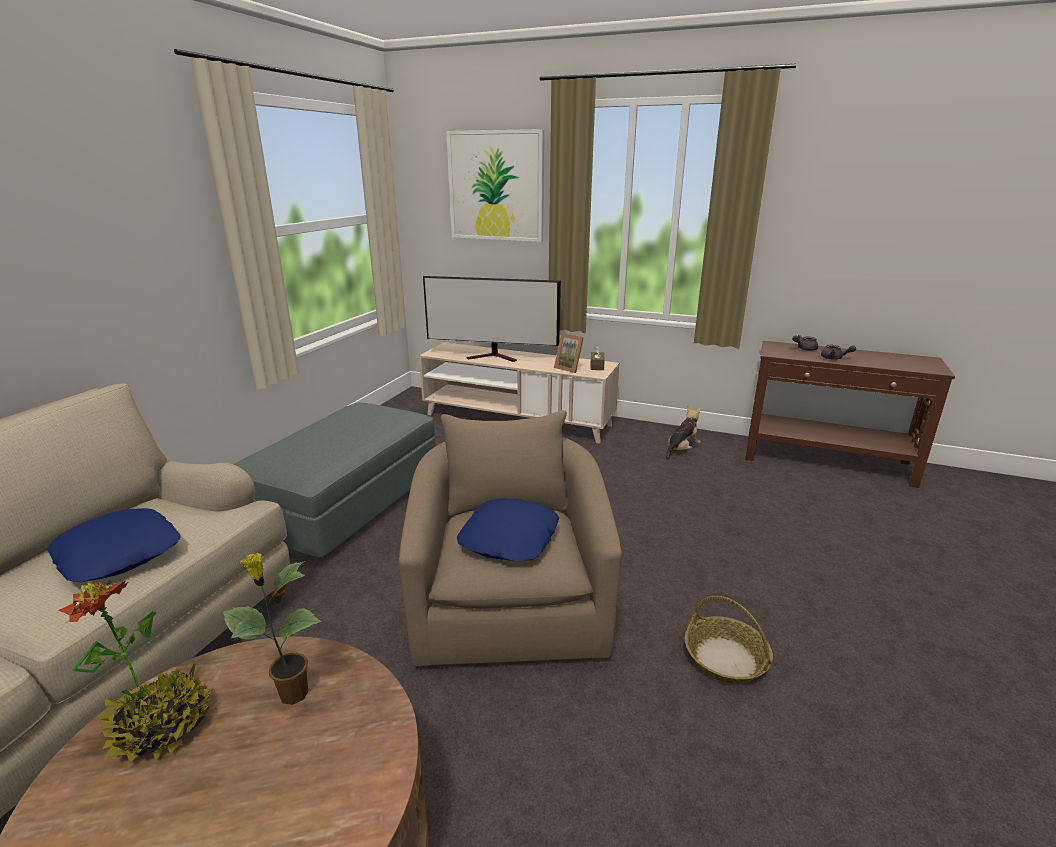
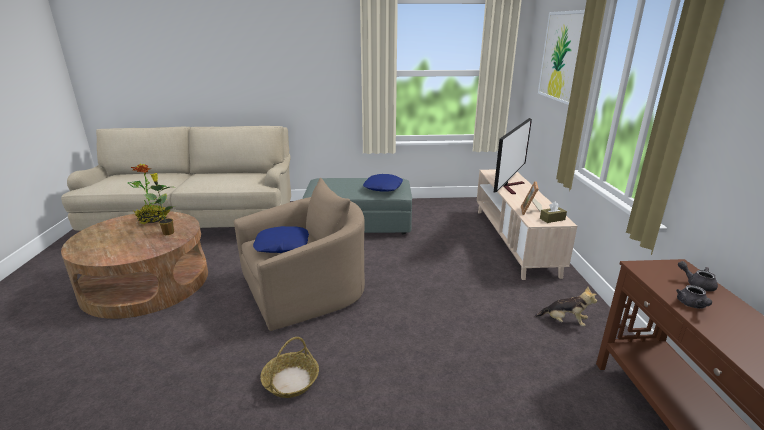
camera: 65 degrees right, 0 degrees up
(120, 553) = (223, 180): blue pillow -> blue pillow (383, 187)
(494, 357) = (511, 186): television -> television turned 135 degrees counterclockwise

